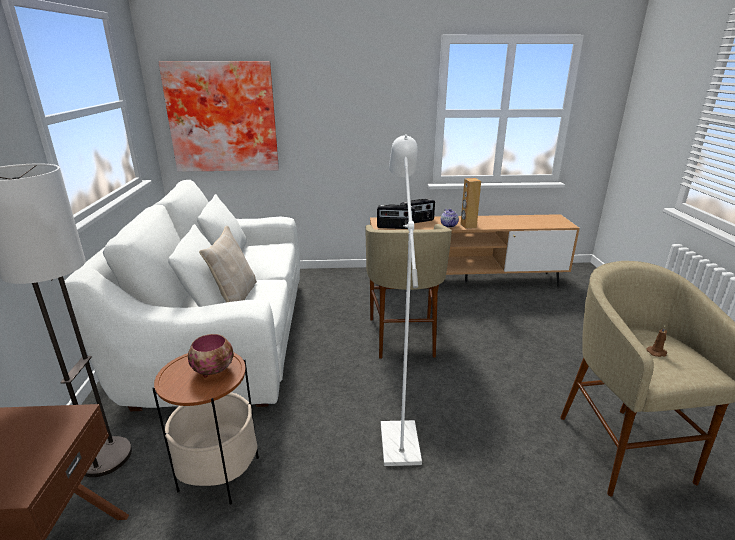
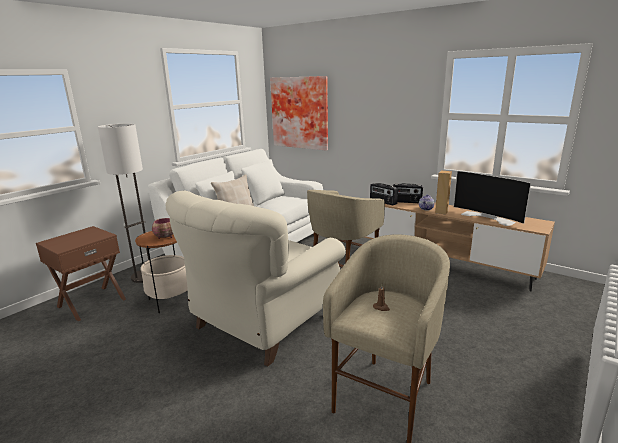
camera: 40 degrees right, 5 degrees down
(398, 435) = (262, 323): white floor lamp -> beige armchair
(513, 222) = (488, 217): none -> television

